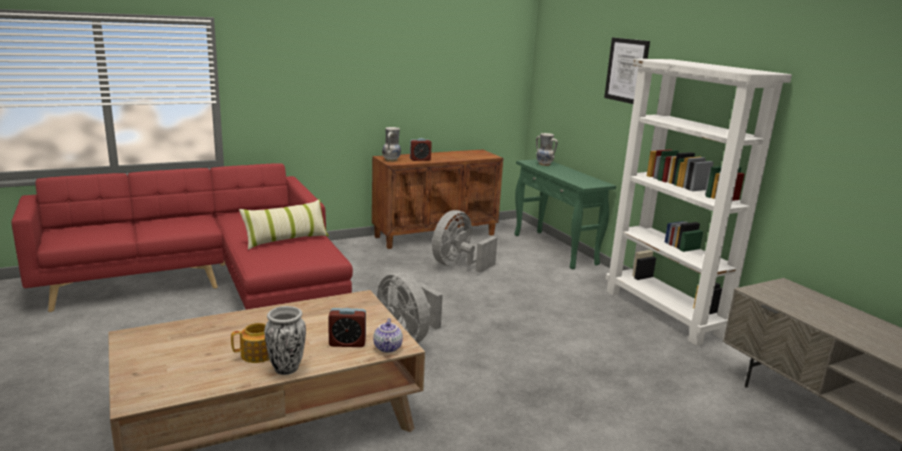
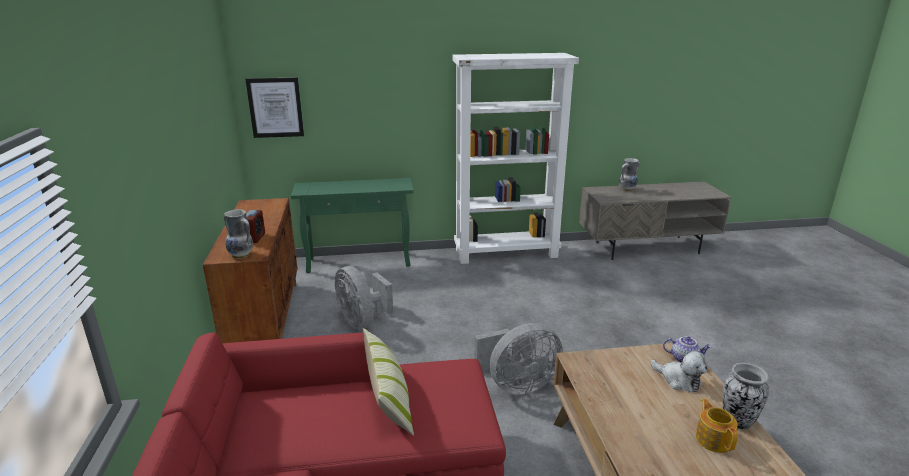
camera: 70 degrees left, 5 degrees up
(347, 343) = (679, 380): alarm clock -> plush toy
(544, 164) = (318, 187): vase -> vase (627, 189)
(627, 70) = (397, 71): picture -> picture (275, 107)

